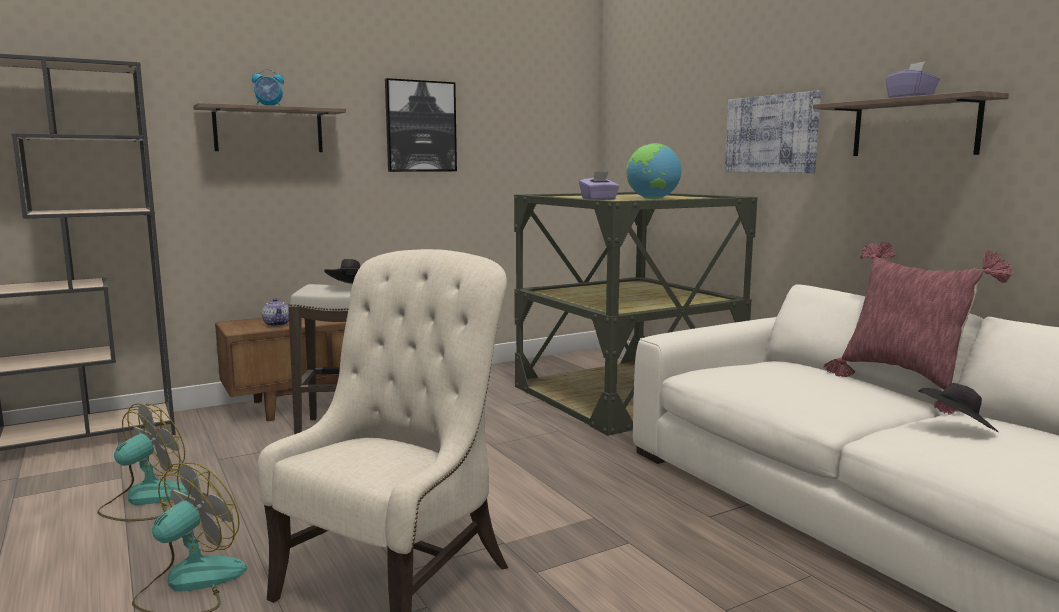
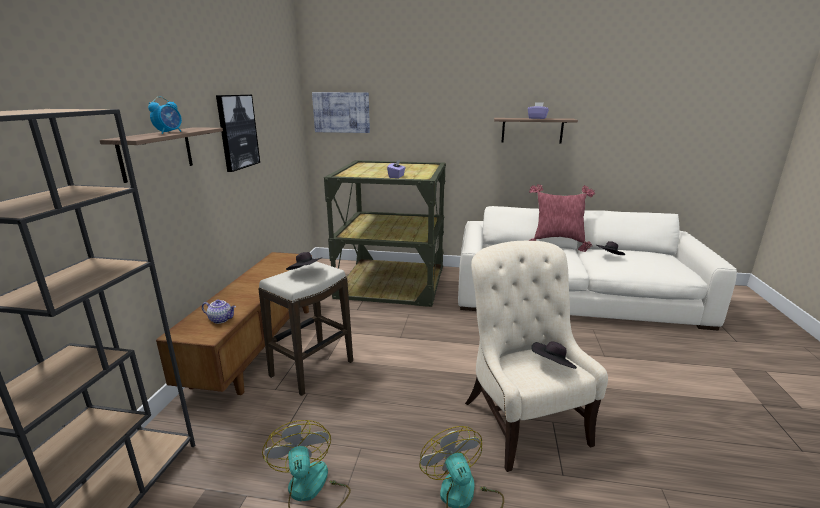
camera: 50 degrees left, 10 degrees up
(372, 459) = (552, 366): none -> black hat
(652, 199) = (413, 171): globe -> none
(771, 134) = (451, 129): picture -> picture (341, 112)

